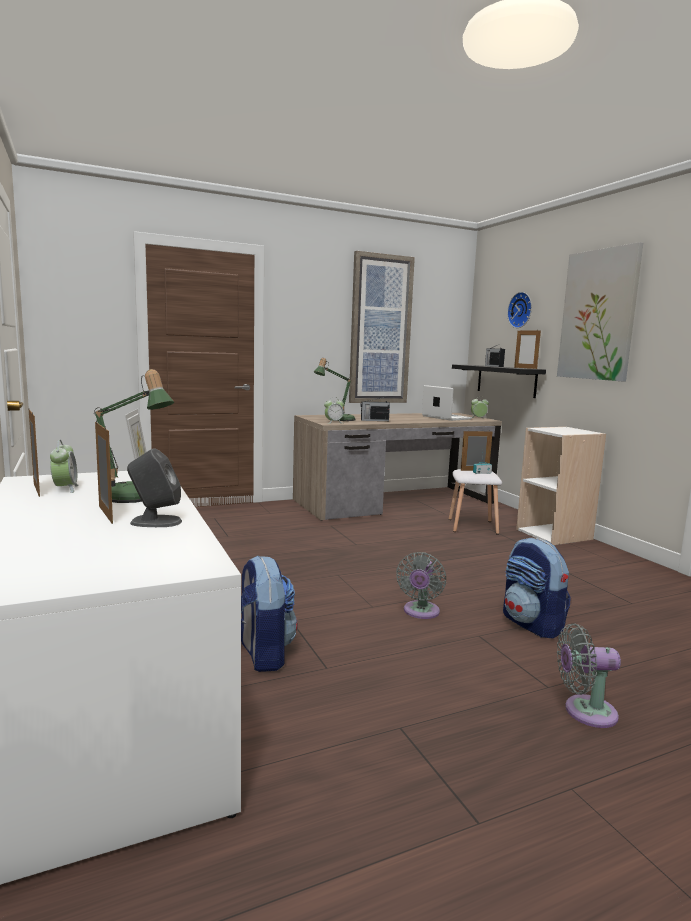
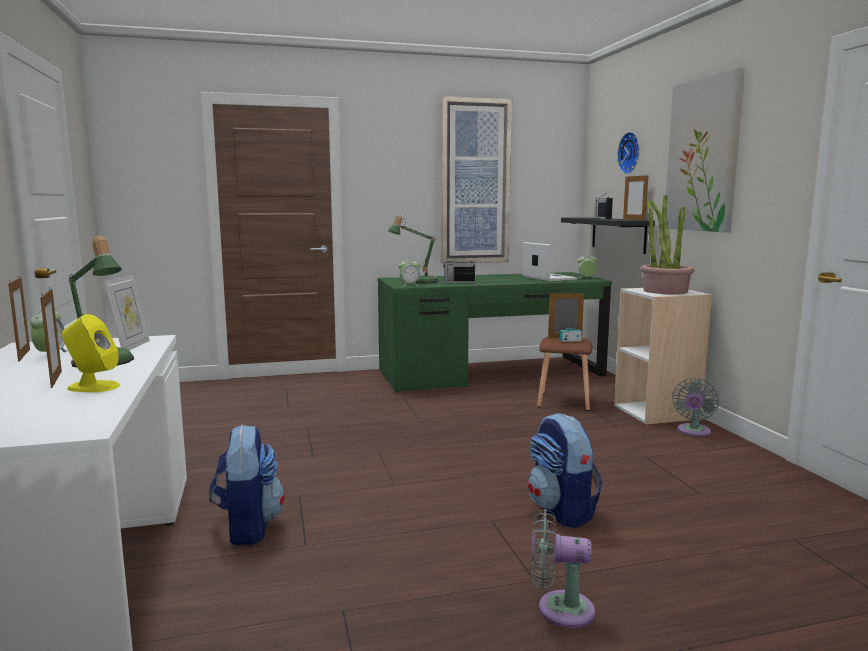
camera: 10 degrees right, 0 degrees up
(155, 522) = (93, 387): grey speaker -> yellow speaker
(394, 502) = (490, 373): brown desk -> green desk
(420, 612) = (442, 493): grey fan -> grey fan (693, 432)
(471, 526) = (562, 401): white stool -> brown stool
(565, 430) = (665, 291): none -> potted plant

